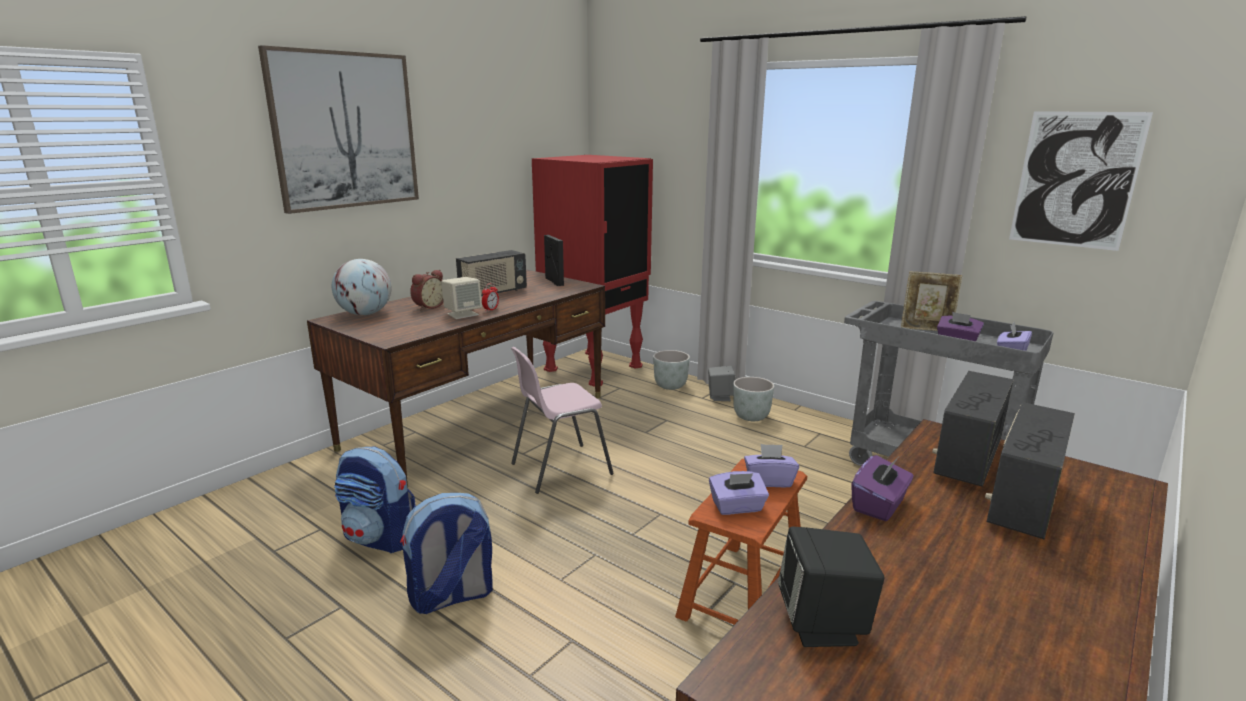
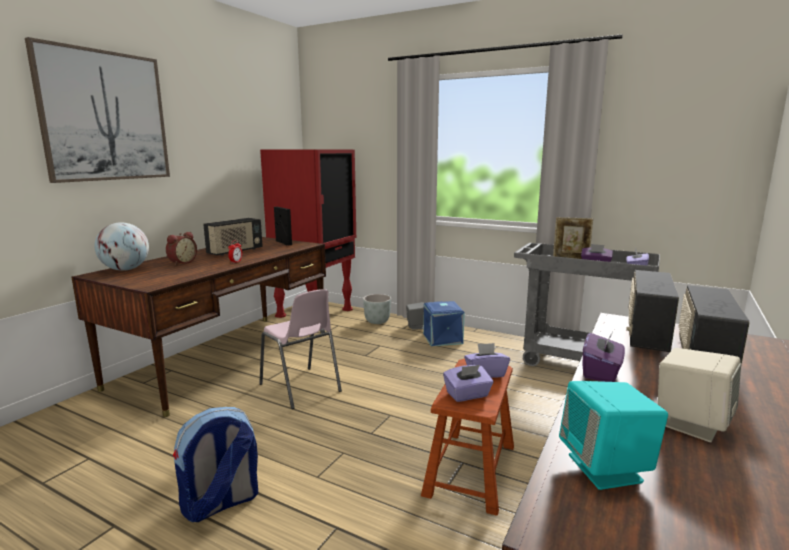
camera: 10 degrees left, 5 degrees down
(380, 538) = (147, 460): backpack -> none
(463, 314) = (212, 266): beige speaker -> beige speaker (691, 423)
(559, 468) = (300, 388): pink chair -> pink chair turned 90 degrees counterclockwise
(751, 417) = (443, 338): grey planter -> blue storage box
(823, 625) = (606, 468): black speaker -> turquoise speaker
(1075, 180) = (663, 147): picture -> none

